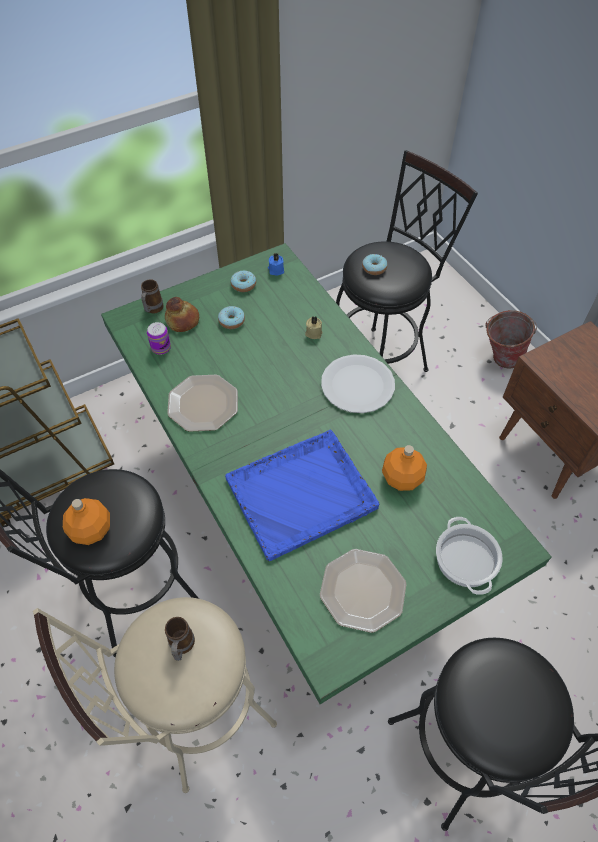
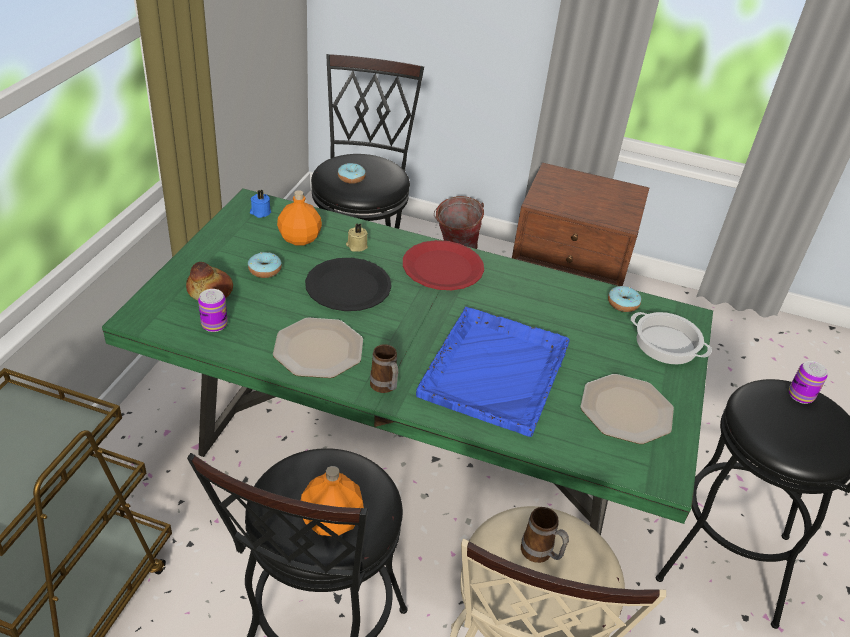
camera: 45 degrees left, 15 degrees down
(152, 310) = (164, 297): mug -> mug (385, 388)
(243, 285) = (241, 236): donut -> donut (622, 304)
(272, 364) = (348, 287): none -> black plate
(357, 385) = (442, 267): white plate -> red plate
(402, 477) = (557, 315): orange bottle -> orange bottle (299, 238)
(537, 685) = (800, 395): none -> can

